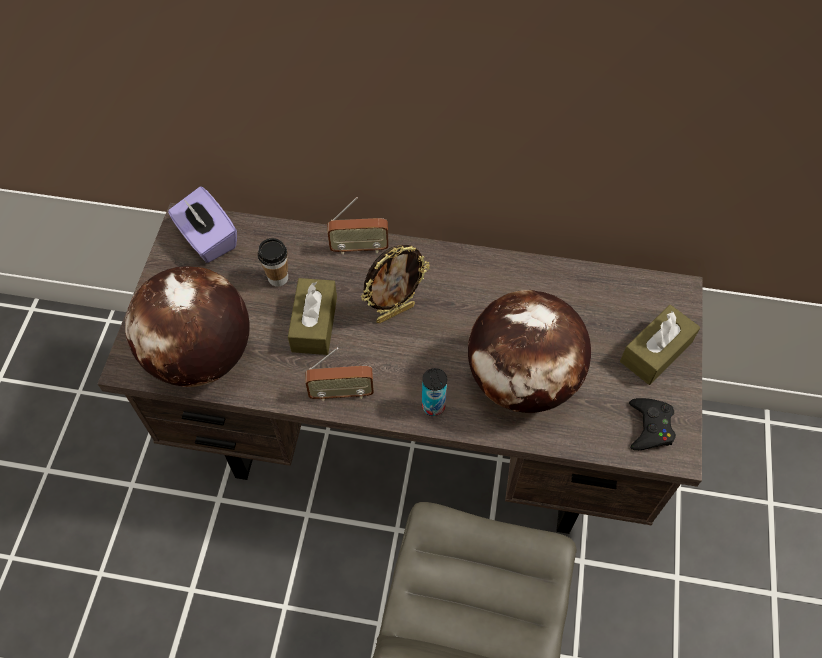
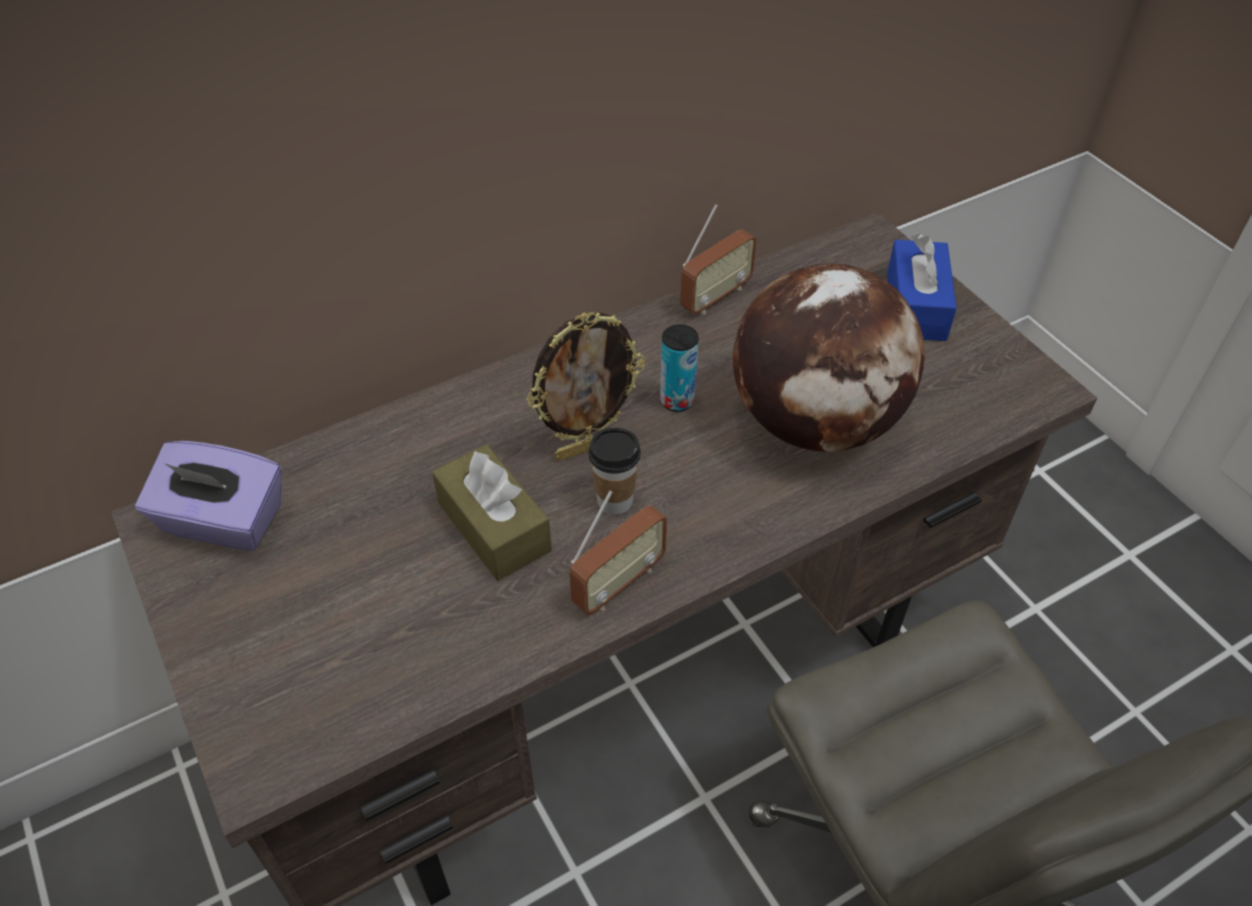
camera: 40 degrees left, 10 degrees down
(201, 356) = (366, 677): globe -> none
(278, 278) = (384, 505): cup -> cup (615, 501)
(359, 248) = (462, 403): radio -> radio (715, 297)
(395, 312) = (587, 447): picture frame -> picture frame turned 45 degrees clockwise
(433, 406) = (748, 518): can -> can (677, 401)
(650, 427) = (994, 380): black game controller -> none
(656, 352) = (915, 306): brown tissue box -> blue tissue box

